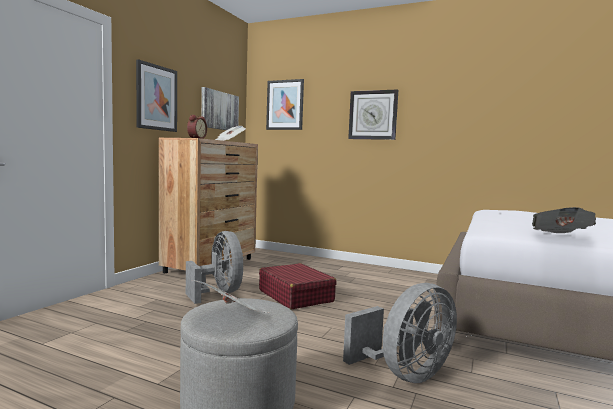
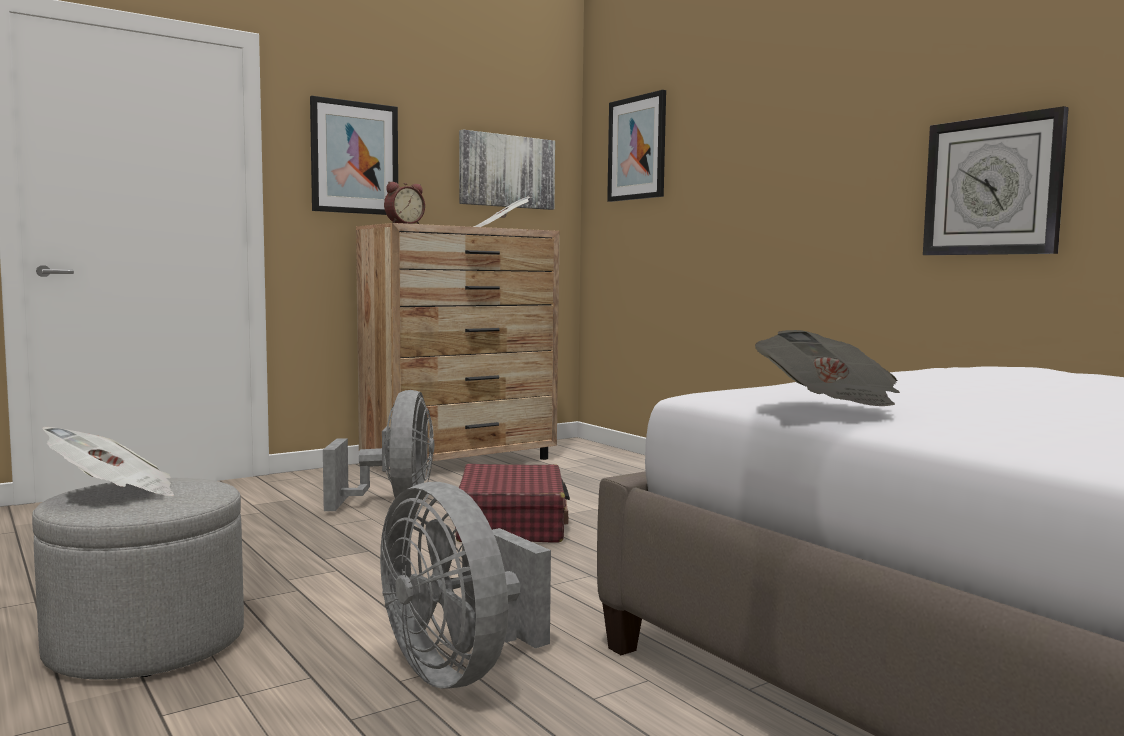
camera: 30 degrees right, 0 degrees up
(373, 115) = (784, 151): wall clock -> wall clock (992, 186)
(405, 374) = (458, 670): grey fan -> grey fan turned 60 degrees clockwise

